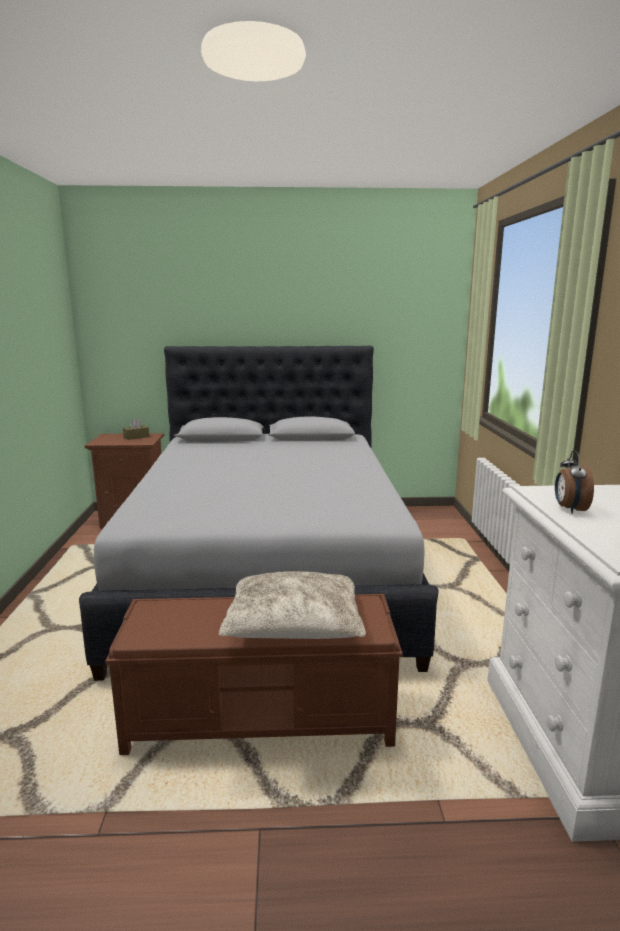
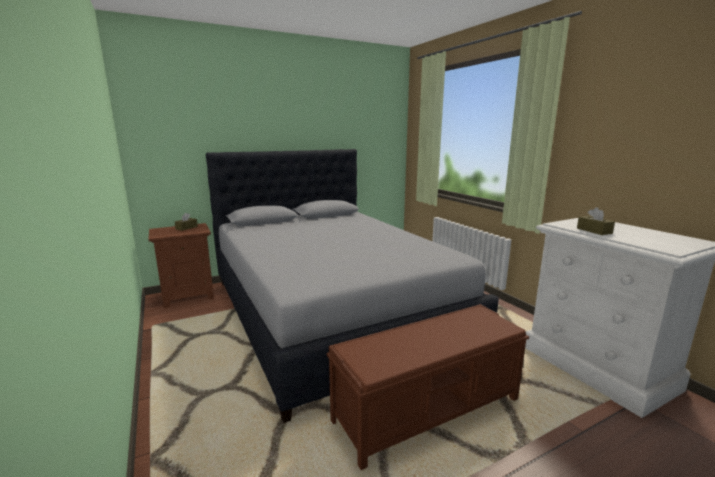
camera: 25 degrees left, 0 degrees up
(294, 626) = (461, 335): beige pillow -> none
(569, 509) = (594, 231): alarm clock -> brown tissue box

